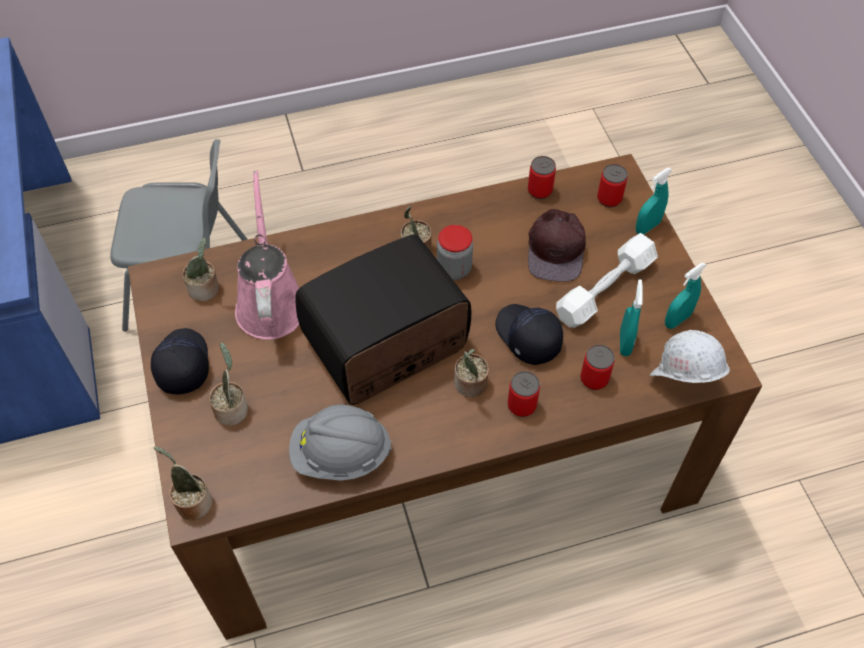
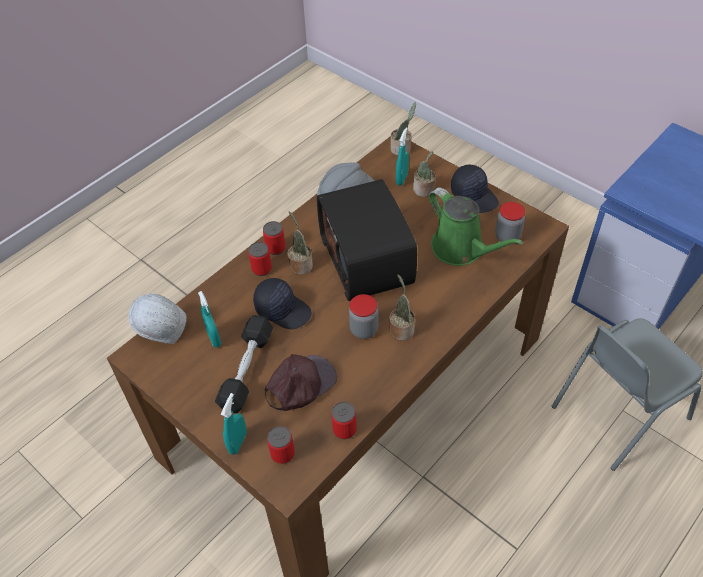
camera: 150 degrees right, 5 degrees down
(205, 289) = (507, 236): potted plant -> jar
(271, 302) = (461, 249): pink watering can -> green watering can
(386, 346) = (368, 260): radio -> radio turned 135 degrees clockwise
(557, 249) = (300, 384): brown cap -> brown cap turned 75 degrees clockwise
(594, 379) = (224, 305): can -> can (275, 248)
(605, 289) = (246, 370): white dumbbell -> black dumbbell
(677, 320) = (183, 374): turquoise spray bottle -> turquoise spray bottle (401, 179)

